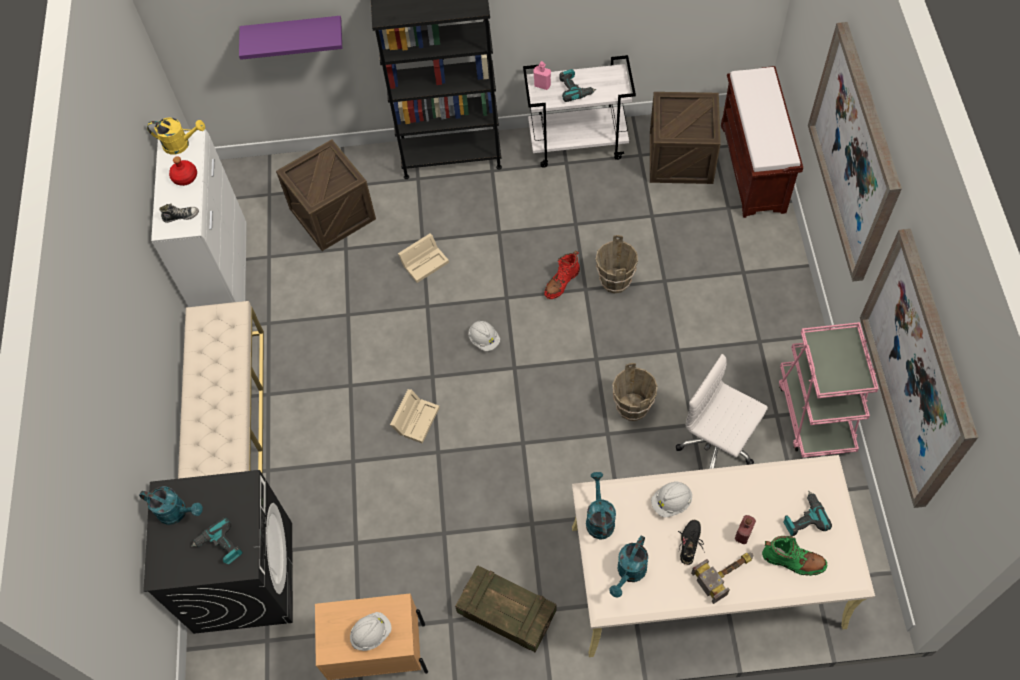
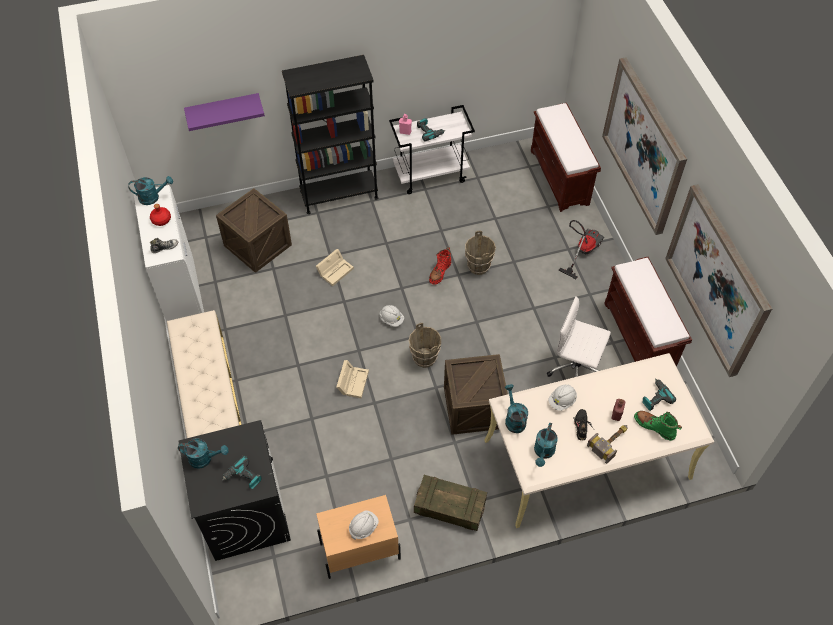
camera: 15 degrees left, 5 degrees down
(181, 144) = (153, 197): yellow watering can -> turquoise watering can
(632, 408) = (509, 352): brown bucket -> brown bucket (424, 358)
(681, 158) = (507, 176): crate -> crate (474, 407)
(761, 278) = (582, 251): none -> vacuum cleaner
(793, 561) = (654, 427): green boot -> green boot turned 150 degrees counterclockwise
(815, 413) = (639, 337): pink cart -> brown bench

